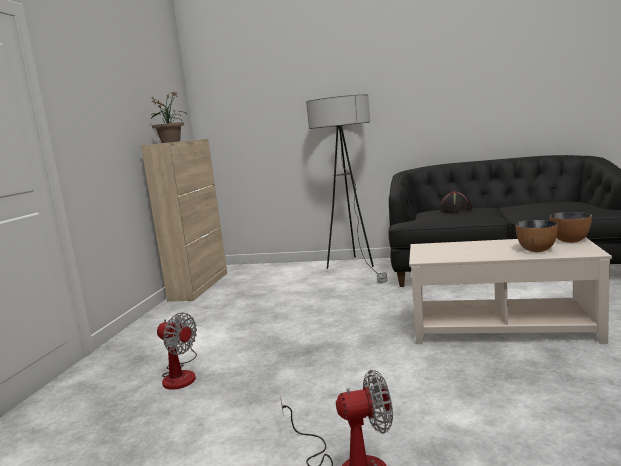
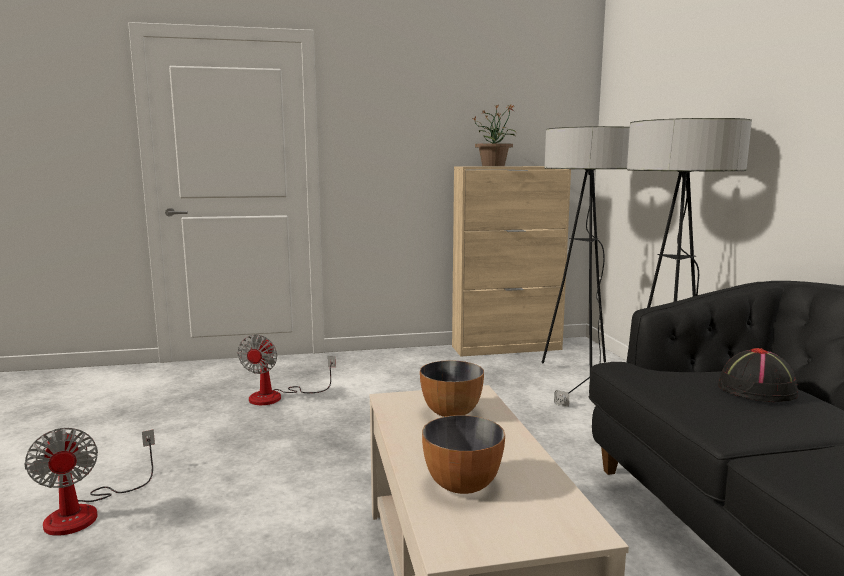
camera: 65 degrees right, 0 degrees up
(275, 275) = (578, 375): none -> floor lamp
(570, 241) = (556, 524): bowl -> bowl (450, 412)

